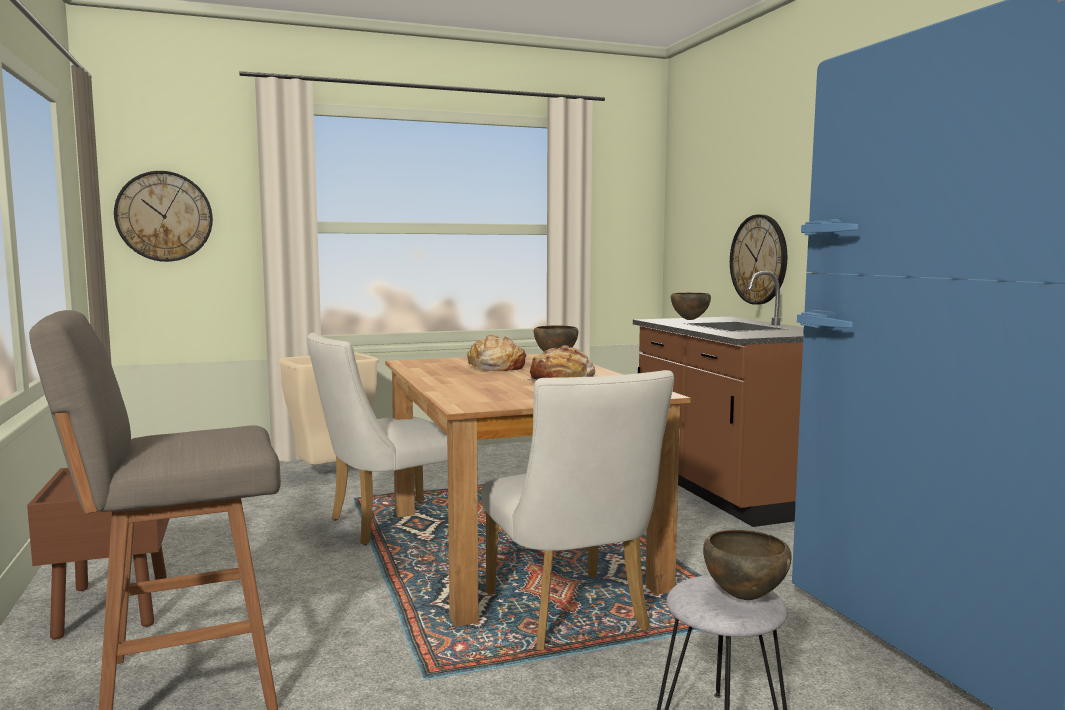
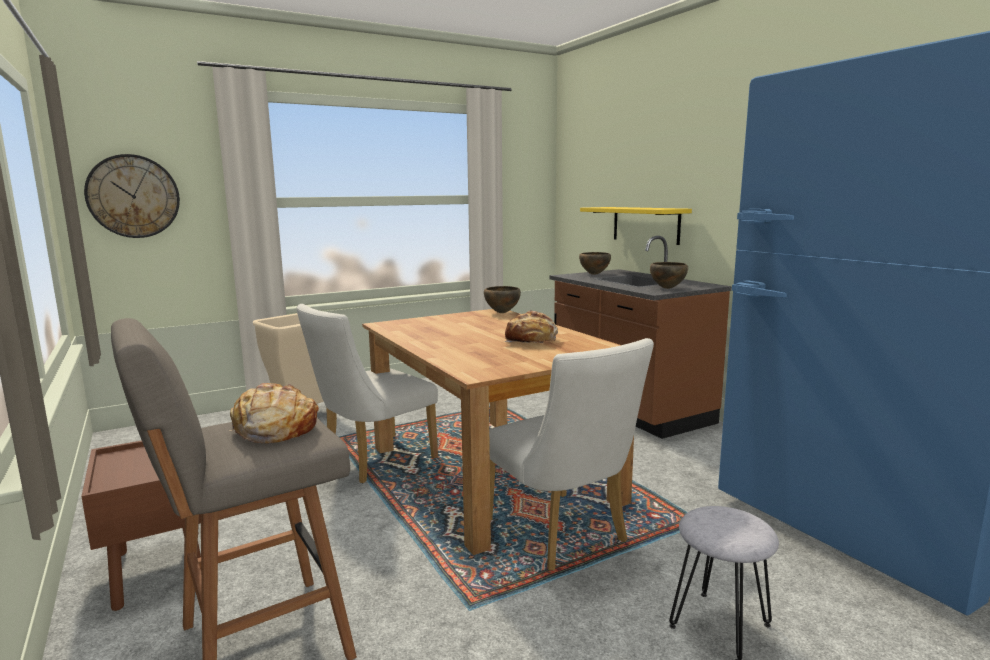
camera: 10 degrees left, 5 degrees up
(495, 367) = (463, 327): bread -> bread (274, 429)
(743, 597) = (744, 527): brown bowl -> brown bowl (667, 288)
(759, 259) = (645, 224): wall clock -> yellow shelf

